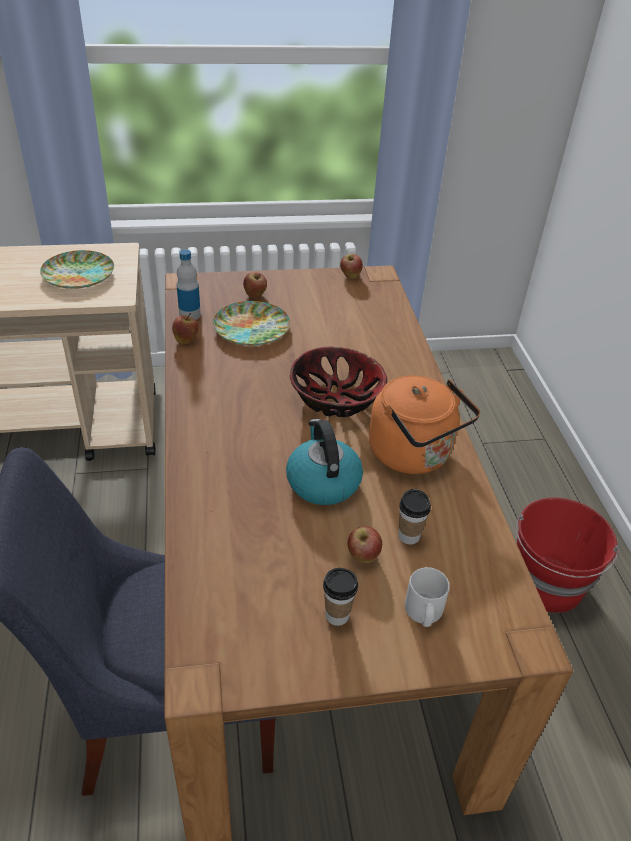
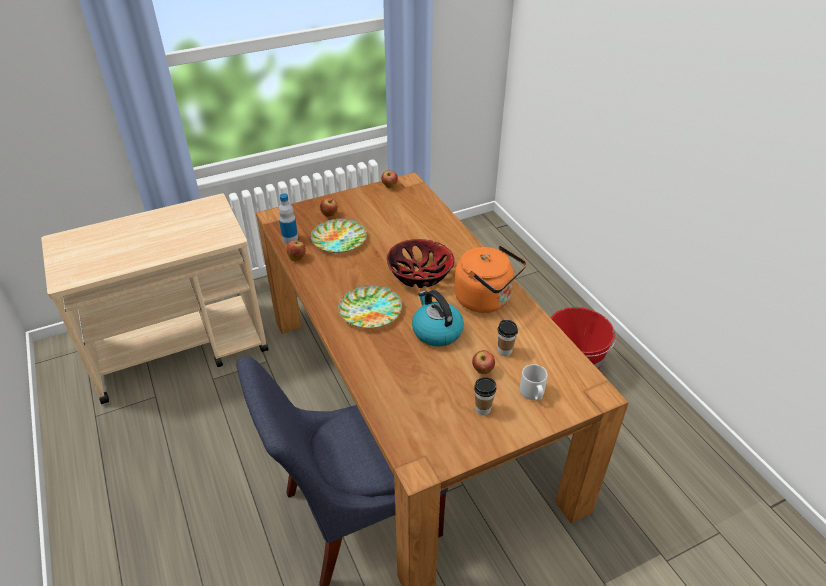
camera: 15 degrees left, 0 degrees up
(78, 274) = (191, 227): plate -> plate (370, 310)

